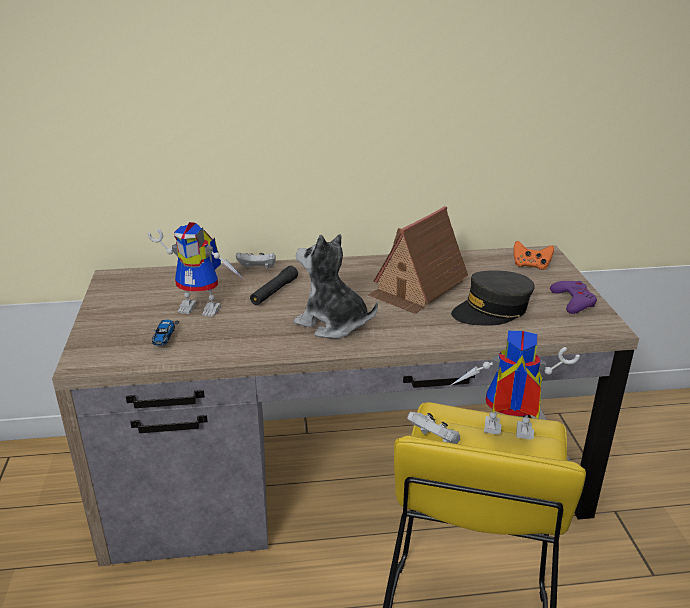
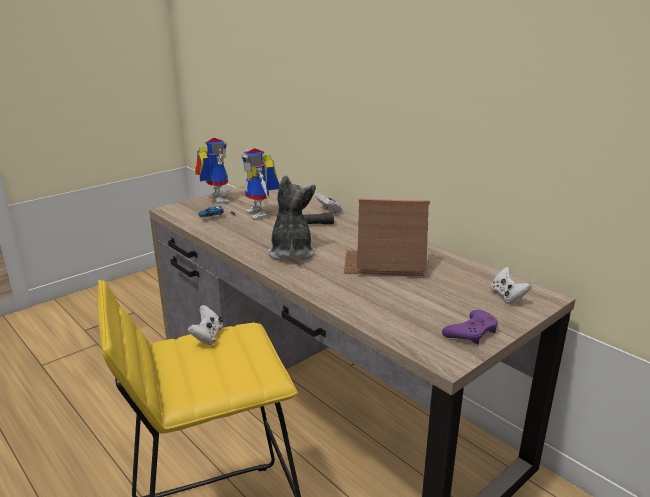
camera: 55 degrees right, 5 degrees down
(492, 310) = (394, 300): grey cap -> none
(503, 434) = (241, 362): toy robot -> toy robot (215, 199)
(531, 265) = (507, 296): orange game controller -> white game controller

